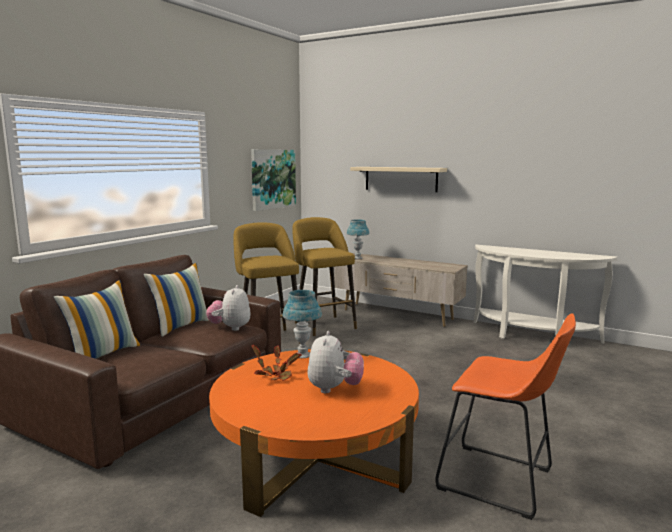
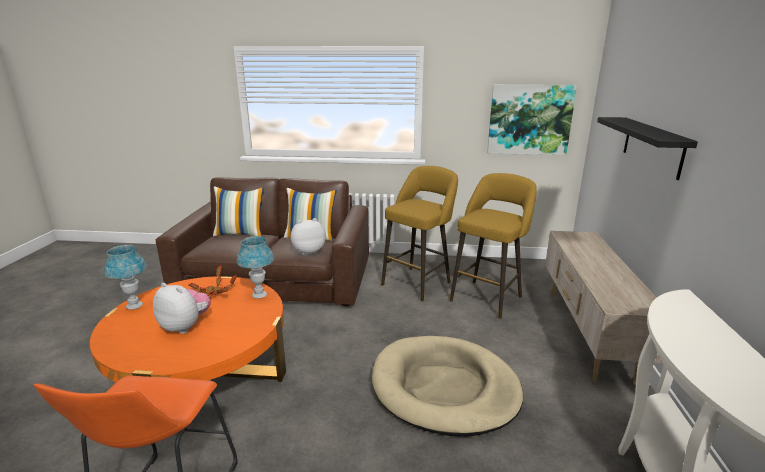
camera: 65 degrees right, 10 degrees up
(334, 389) = (185, 326): plush toy -> plush toy turned 135 degrees counterclockwise
(357, 258) = (572, 240): blue table lamp -> blue table lamp (134, 306)
(400, 179) = (652, 146): beige shelf -> black shelf
(422, 362) = (444, 388): none -> beige dog bed

